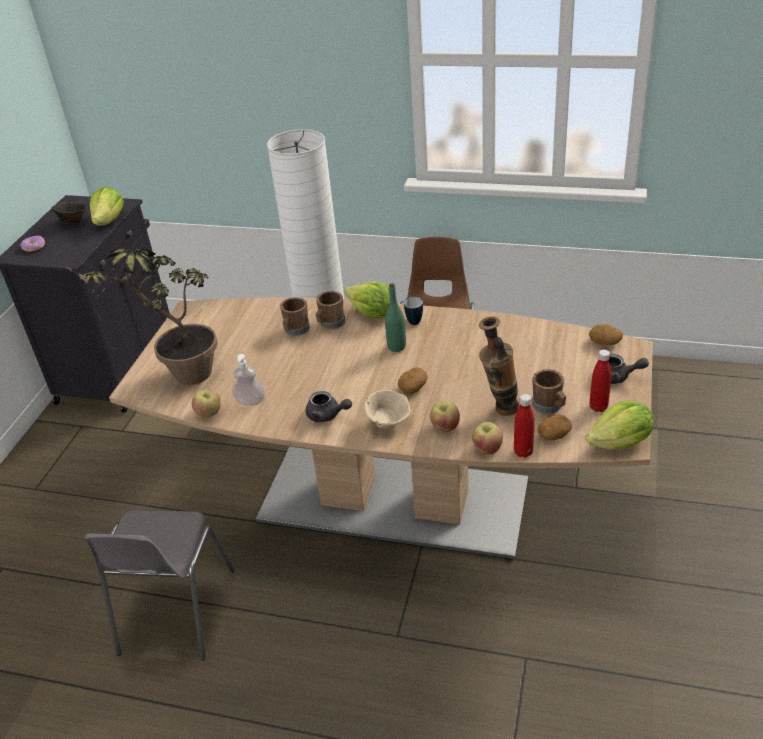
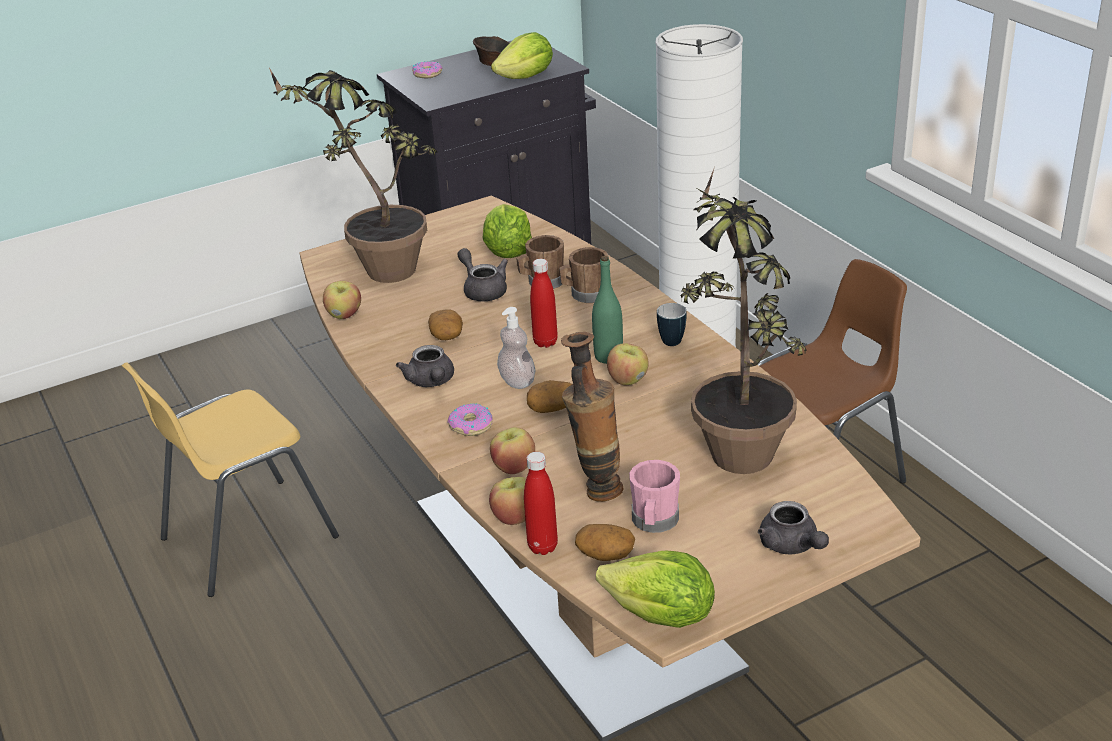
camera: 45 degrees right, 5 degrees down
(175, 612) = (246, 537): grey chair -> yellow chair
(250, 401) = (393, 326): soap dispenser -> soap dispenser (517, 381)
(269, 353) = (483, 290): none -> grey teapot
(373, 314) = (642, 309): lettuce -> lettuce (508, 252)
(388, 422) = (471, 425): beige bowl -> donut
(425, 352) = (628, 380): none -> apple
(520, 349) = (736, 441): none -> potted plant
(549, 406) = (654, 522): brown mug -> pink mug
(598, 407) = (708, 561): red bottle -> red bottle (545, 342)
(605, 342) = (853, 498): potato -> potato (447, 336)

